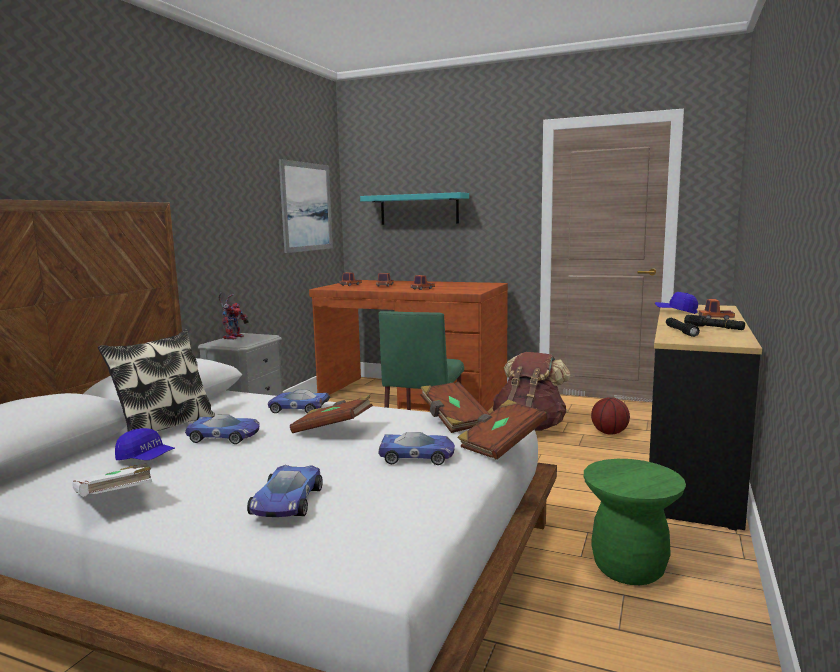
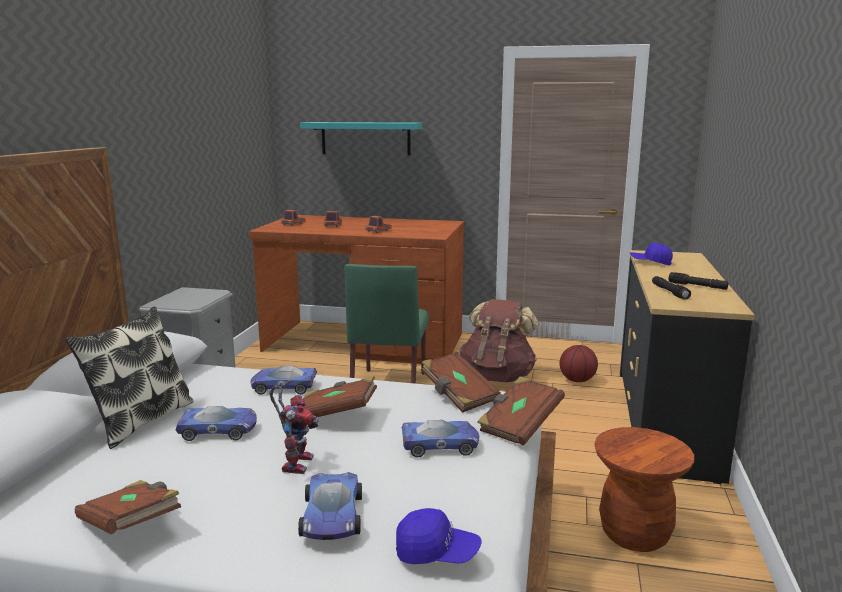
camera: 10 degrees left, 5 degrees up
(116, 499) = (132, 525): white book -> brown book
(146, 459) = (139, 466): blue cap -> blue cap (437, 553)
(233, 337) = (176, 294): toy robot -> toy robot (296, 462)
(306, 207) = (241, 136): picture -> none
(629, 568) = (635, 534): green stool -> brown stool
(716, 318) = (692, 272): toy truck -> none

